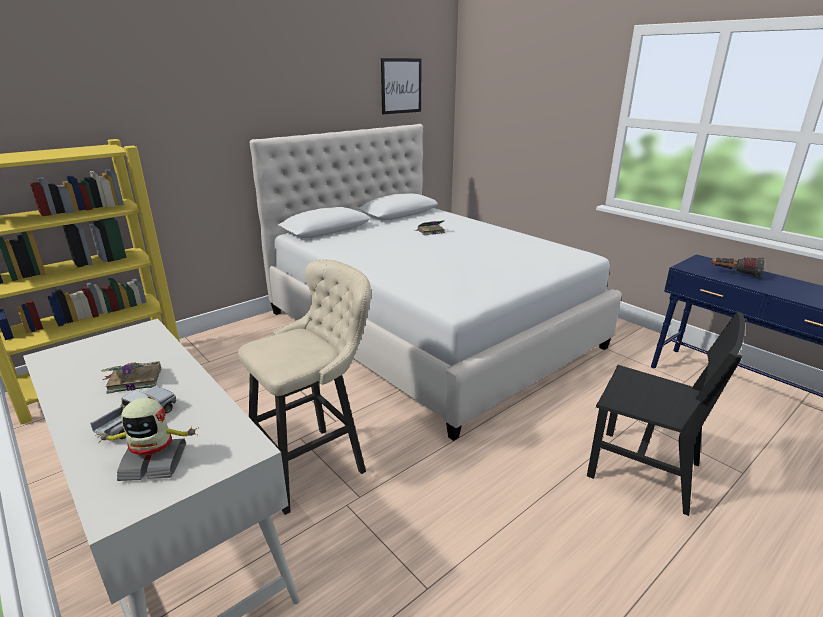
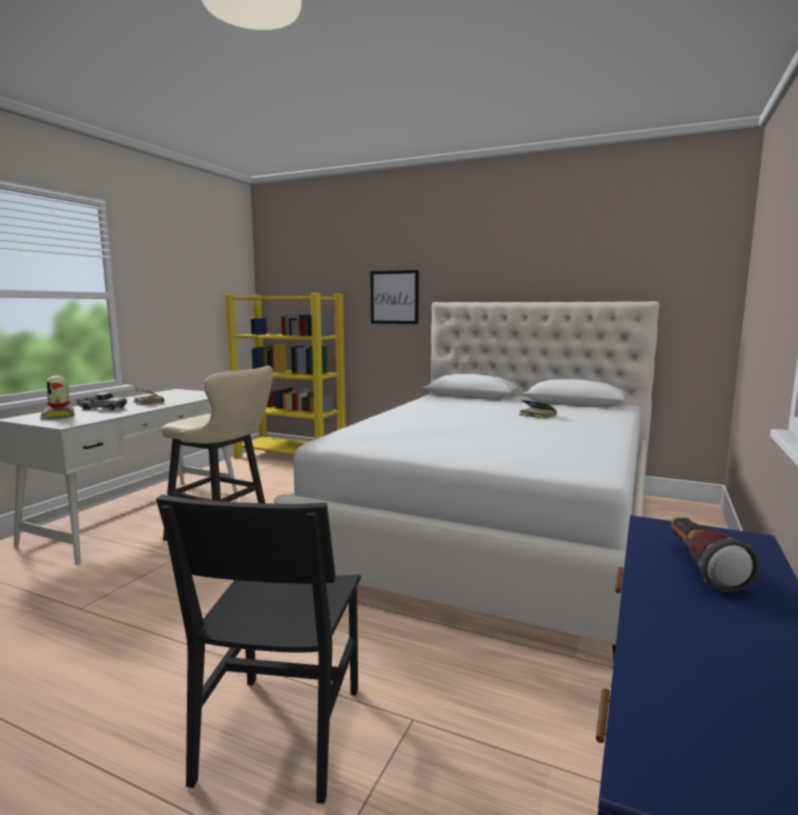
camera: 65 degrees right, 15 degrees down
(401, 86) = (636, 255): picture -> picture (394, 297)

